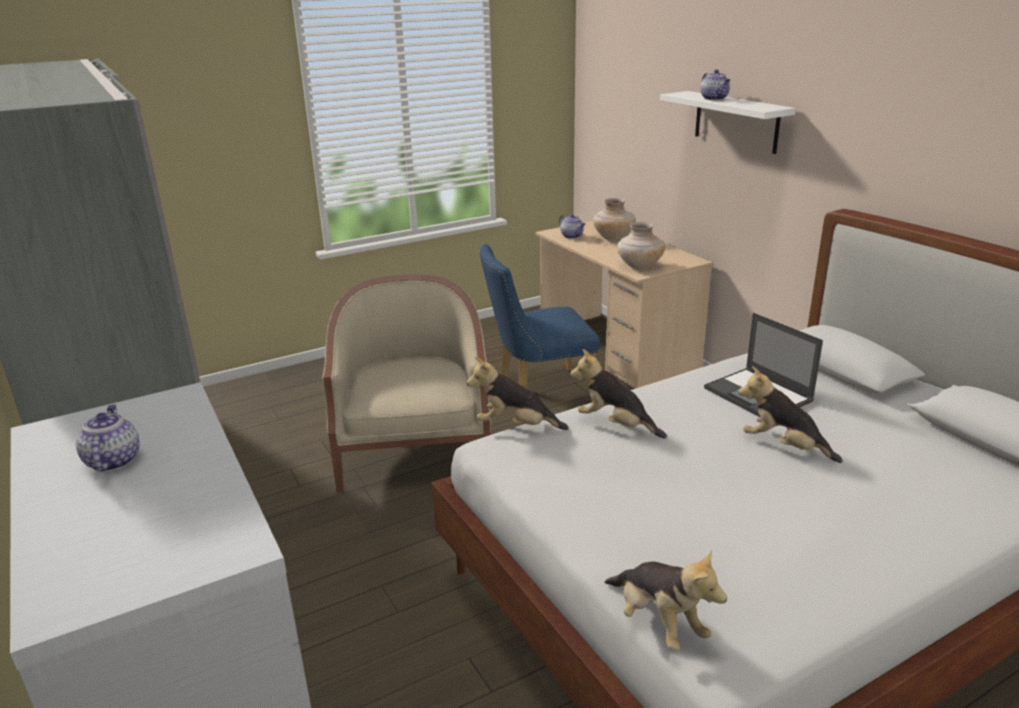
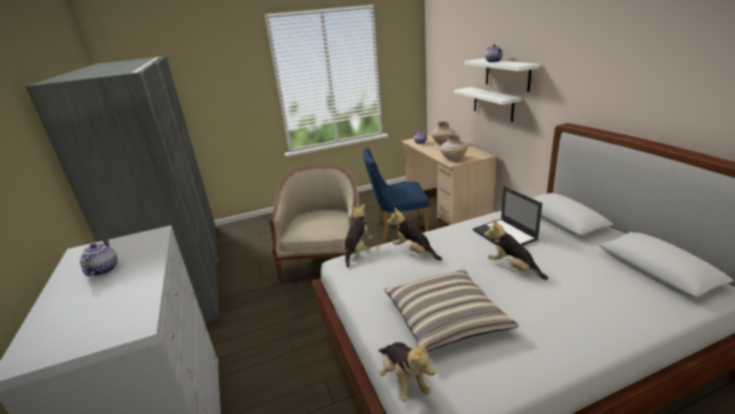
camera: 10 degrees right, 0 degrees up
(516, 426) = (357, 250): plush toy -> plush toy turned 90 degrees clockwise
(698, 527) = (446, 318): none -> pillow
(708, 171) = (493, 104): none -> white shelf

